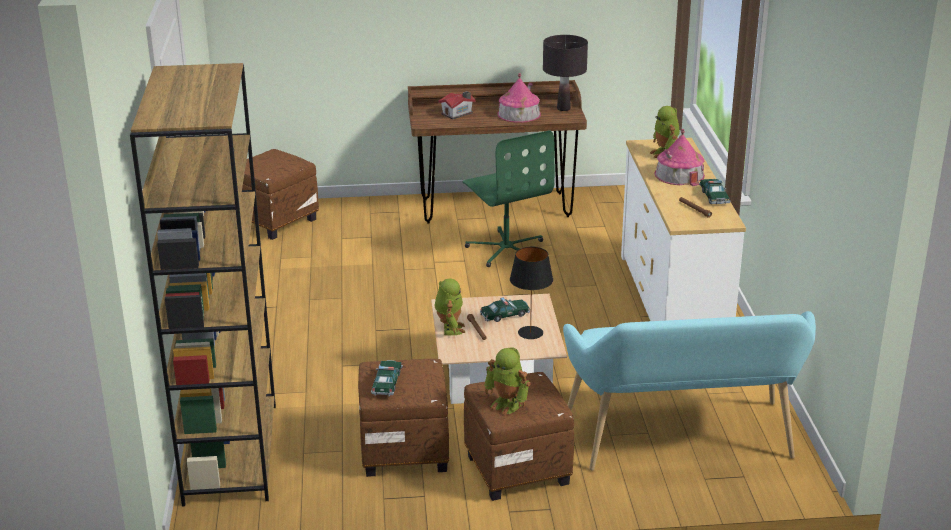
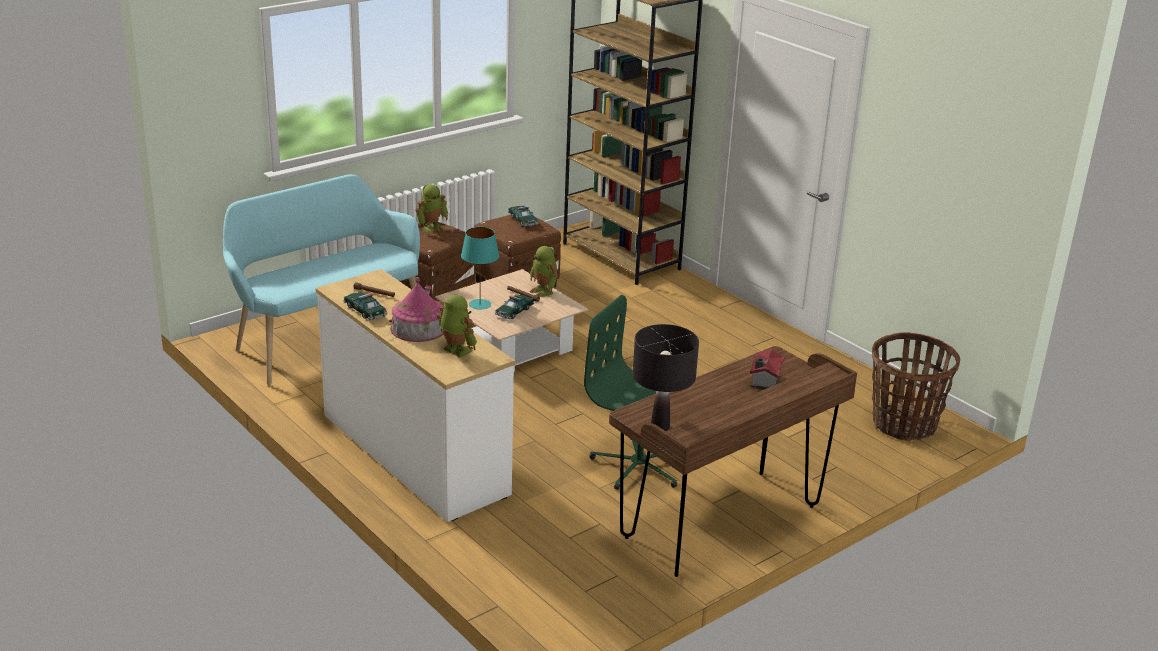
camera: 145 degrees right, 0 degrees up
(276, 221) = (903, 425): brown ottoman -> basket
(507, 404) = (432, 228): toy robot -> toy robot turned 135 degrees clockwise
(519, 114) = (698, 400): toy house -> none
(530, 332) = (480, 304): black table lamp -> turquoise table lamp

